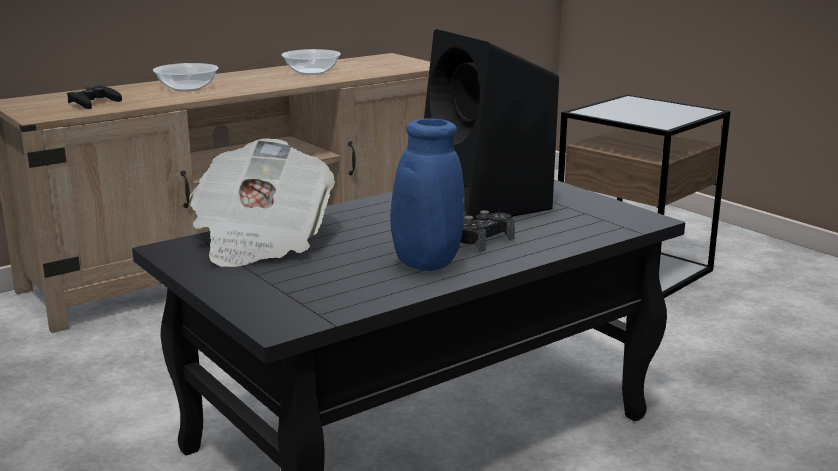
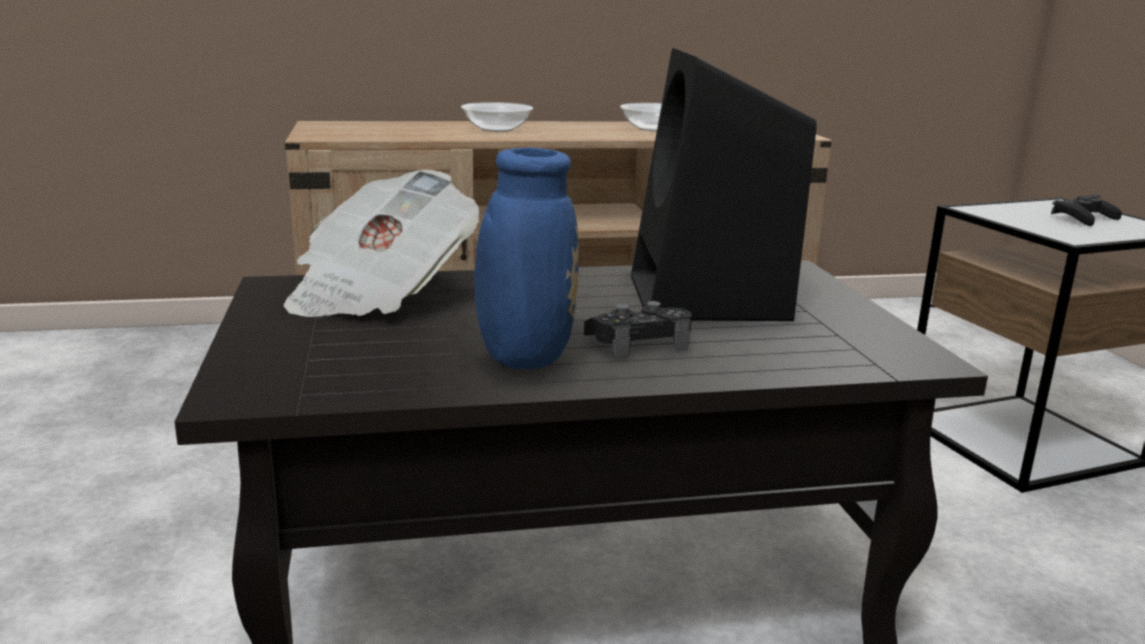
camera: 25 degrees right, 0 degrees up
(94, 103) = (383, 132): black game controller -> black game controller (1083, 218)

